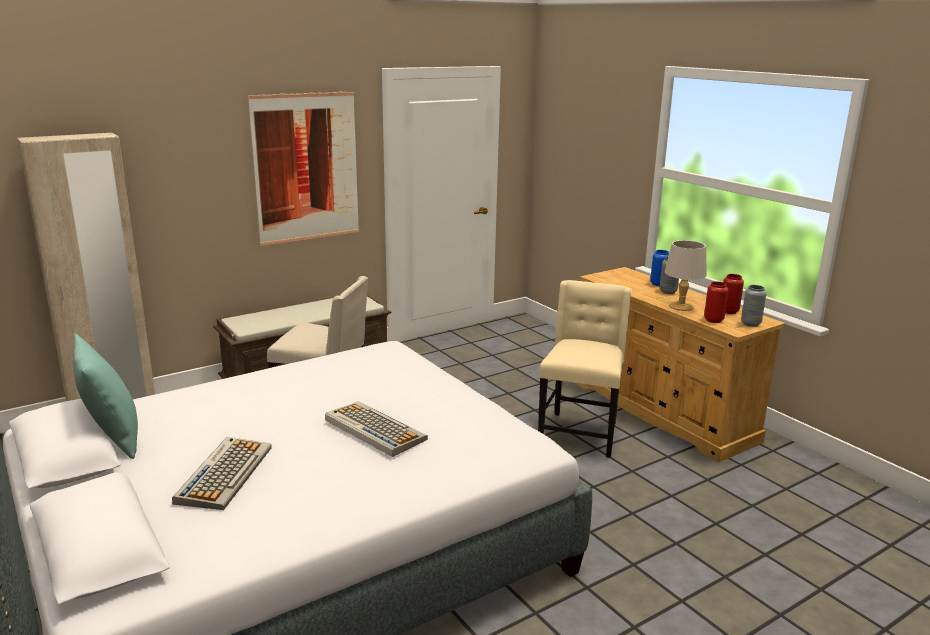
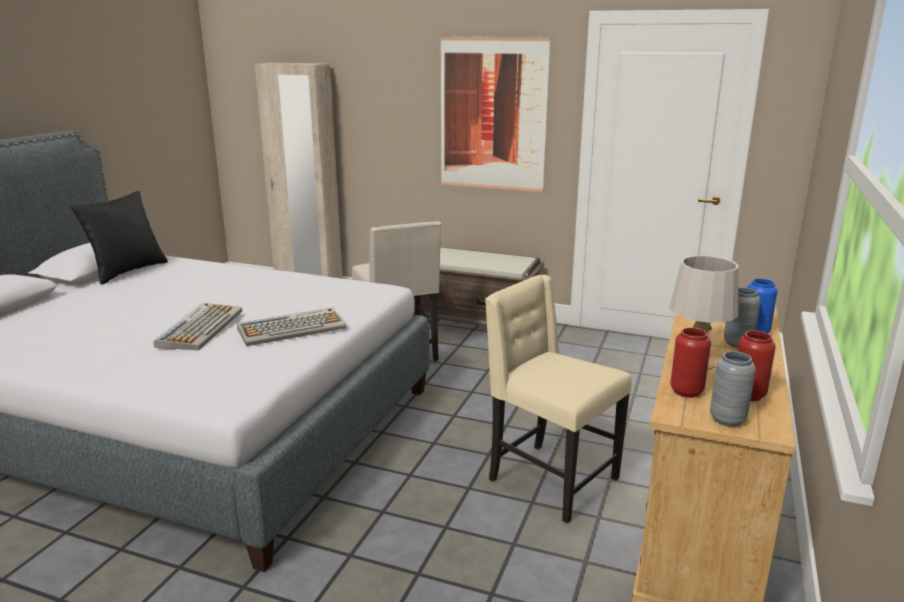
camera: 55 degrees right, 0 degrees up
(113, 437) = (127, 271): turquoise pillow -> black pillow
(224, 473) = (93, 310): keyboard -> keyboard (293, 328)
(579, 433) = (549, 480): beige chair -> beige chair turned 120 degrees counterclockwise

